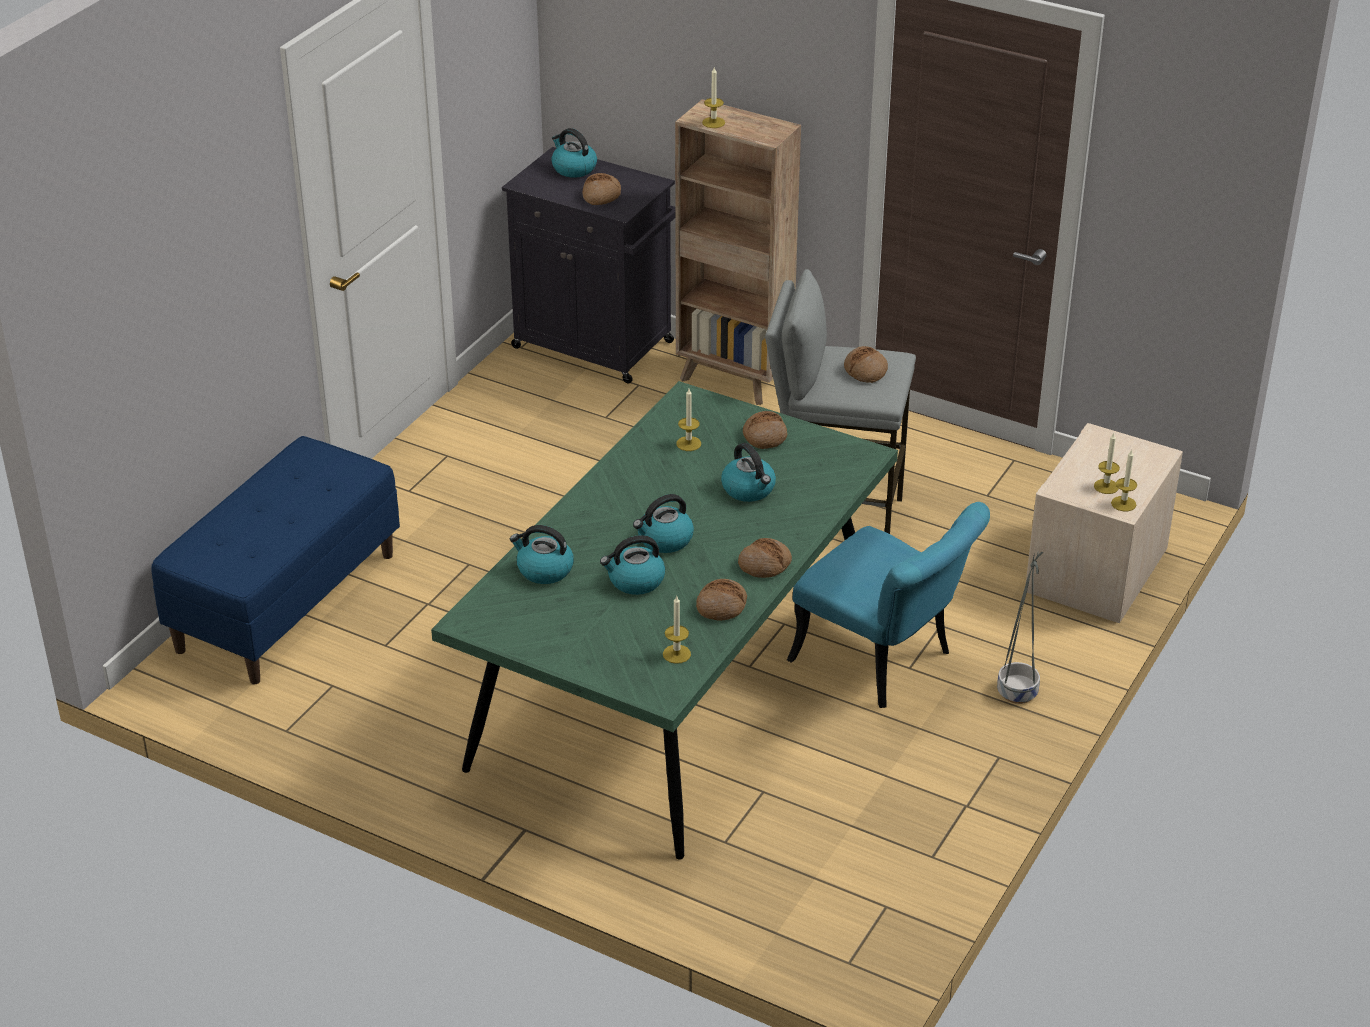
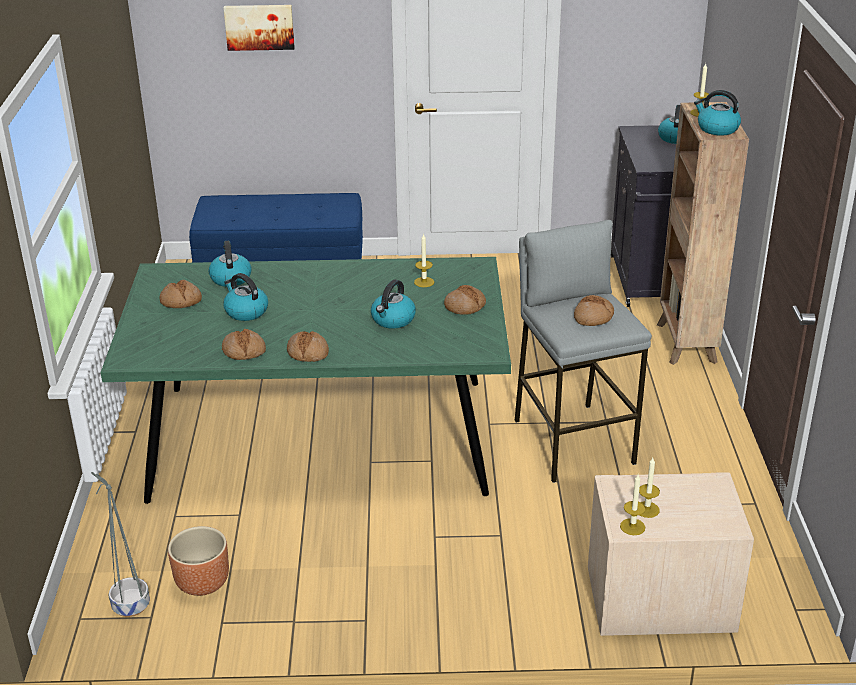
camera: 60 degrees right, 5 degrees down
(179, 279) = (259, 26): none -> picture
(601, 196) = (656, 155): bread -> bread (181, 301)
(664, 540) = (301, 307): kettle -> kettle (717, 129)
(676, 654) = (175, 351): candle -> none
(859, 853) = (202, 583): none -> brown planter
(884, 663) = (429, 522): turquoise chair -> none
(1017, 693) = (453, 604): grey planter -> grey planter (130, 606)

